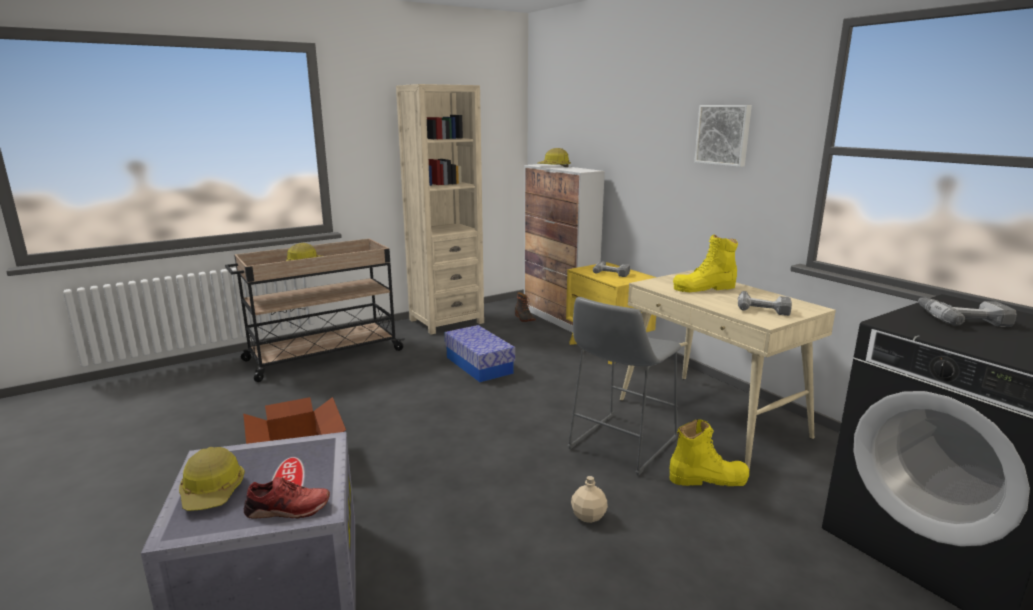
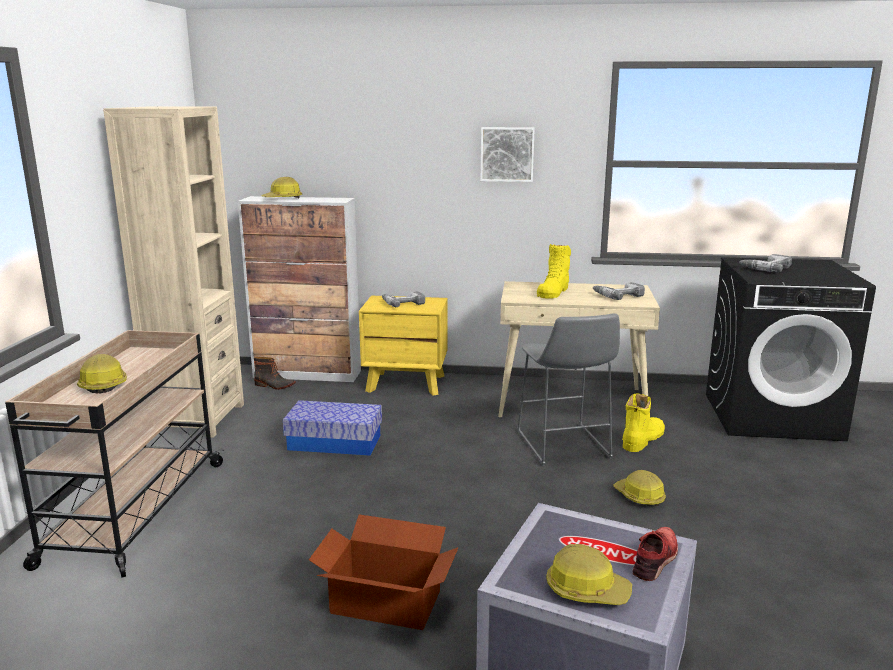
camera: 50 degrees left, 0 degrees up
(588, 516) = (639, 497): beige bottle -> hard hat

